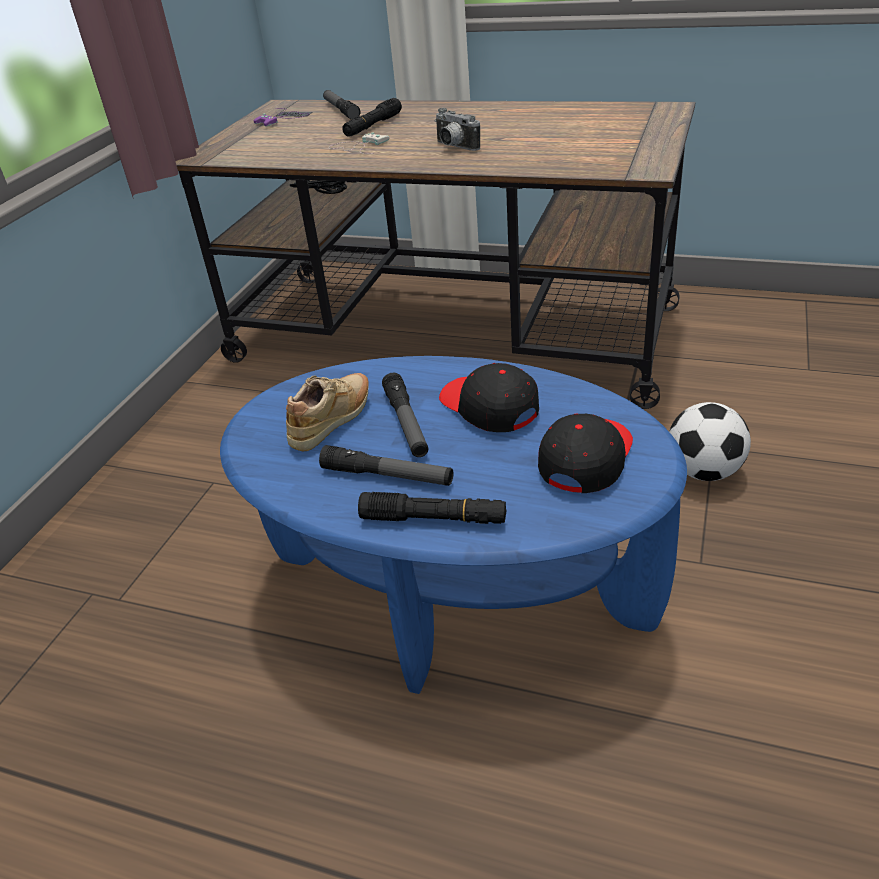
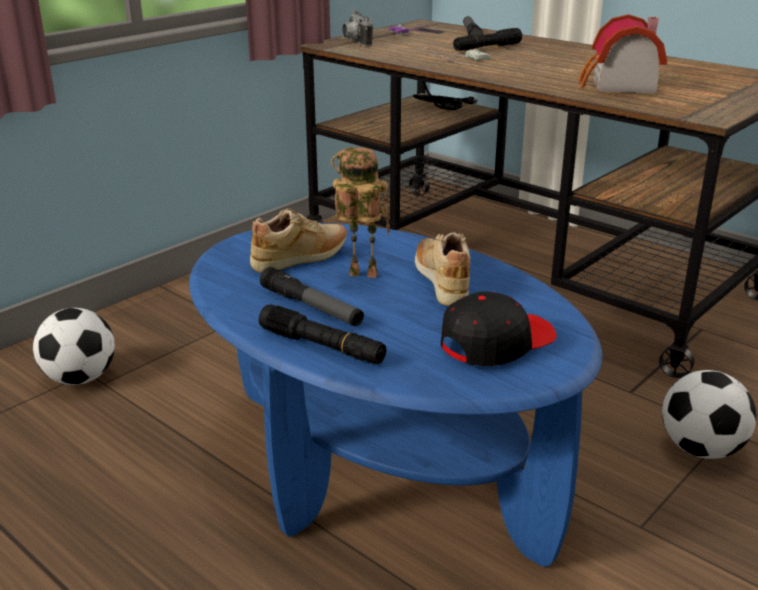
camera: 20 degrees right, 10 degrees down
(89, 603) = (80, 378): none -> football
(406, 423) = (360, 276): flashlight -> toy robot
(454, 147) = (542, 72): camera -> camera (355, 42)
(489, 407) = (442, 283): black cap -> beige shoe
(538, 149) = (619, 86): none -> toy house

